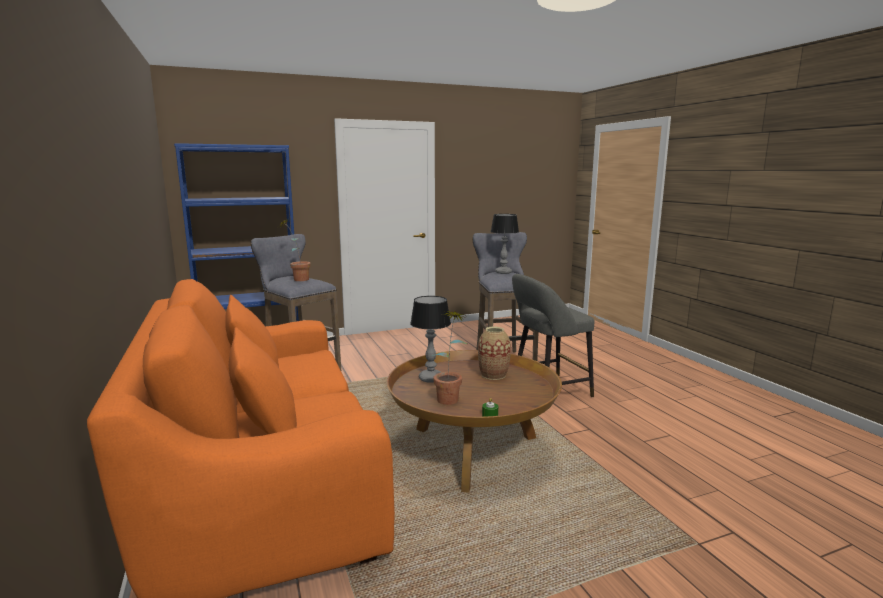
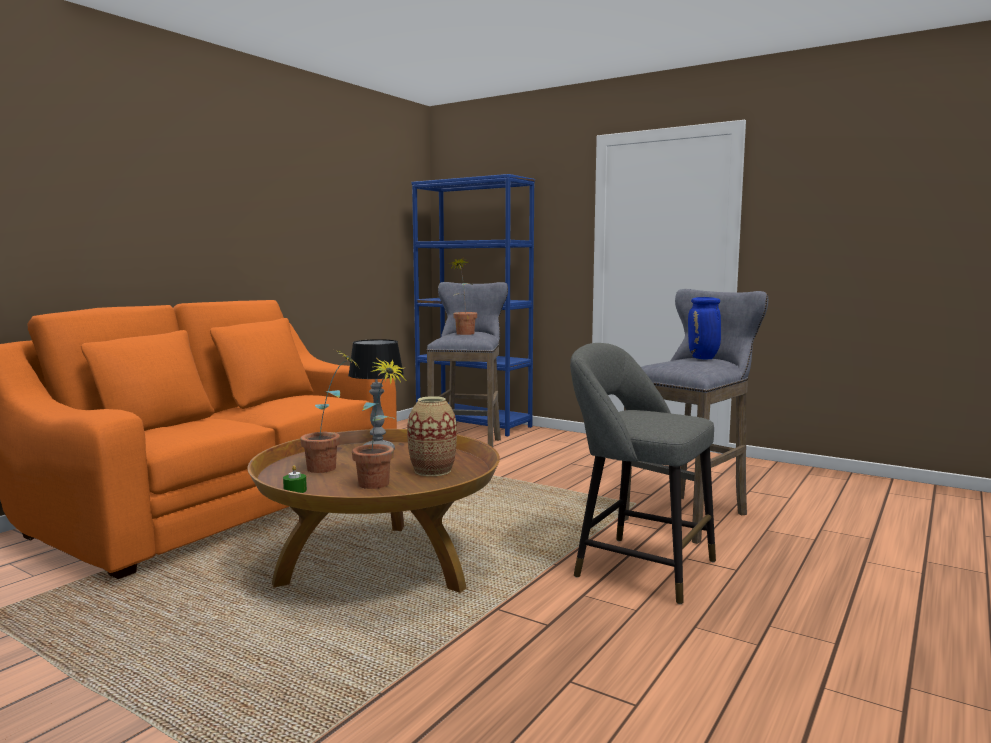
camera: 55 degrees right, 5 degrees down
(503, 272) = (704, 358): table lamp -> blue vase
(508, 393) = (379, 486): none -> potted plant

